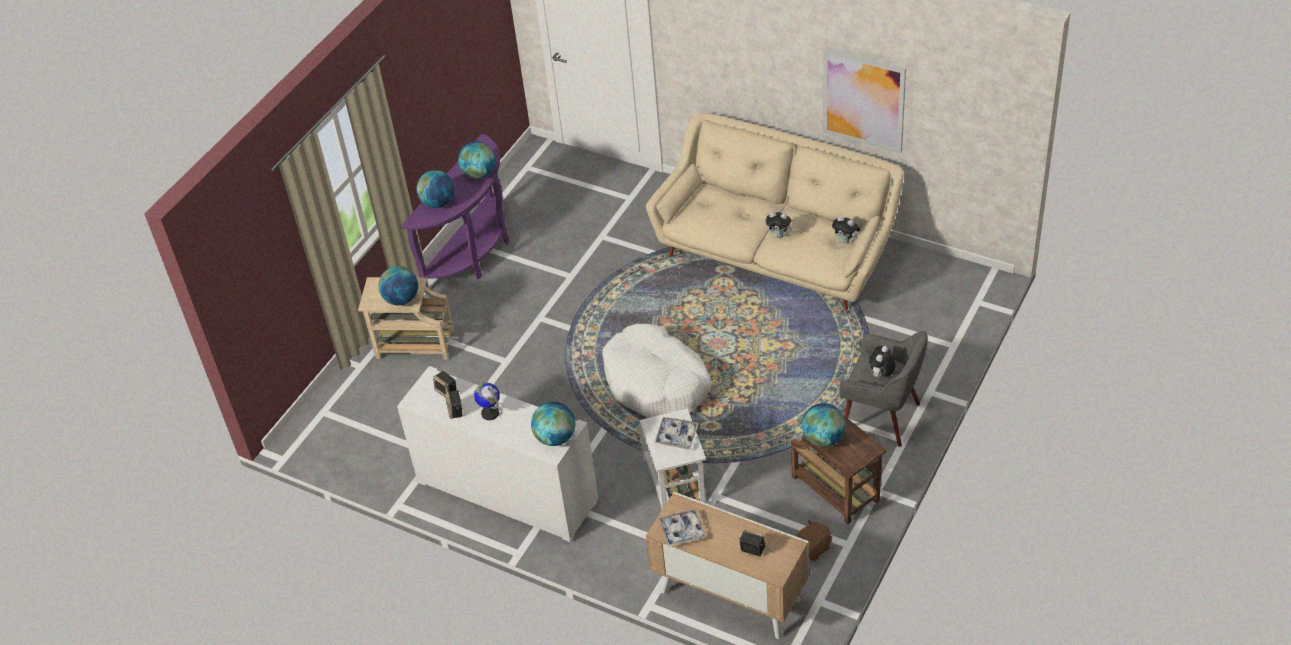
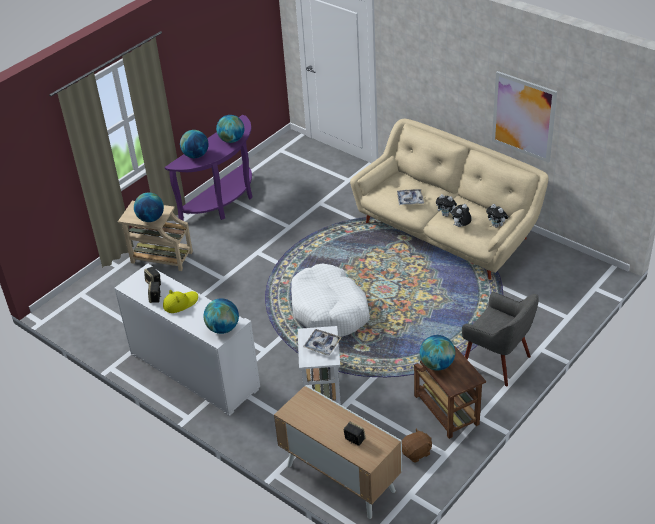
camera: 10 degrees right, 5 degrees down
(490, 413) = (180, 303): globe -> yellow hat
(682, 531) = (303, 416): tray -> tray (410, 200)
(881, 375) = (498, 325): plush toy -> plush toy (461, 226)

